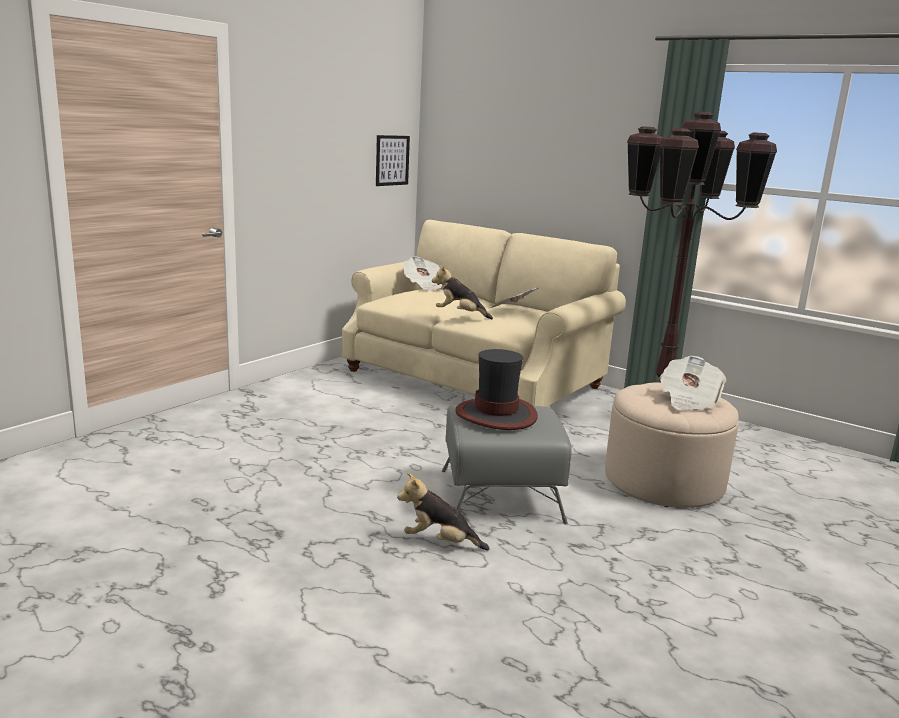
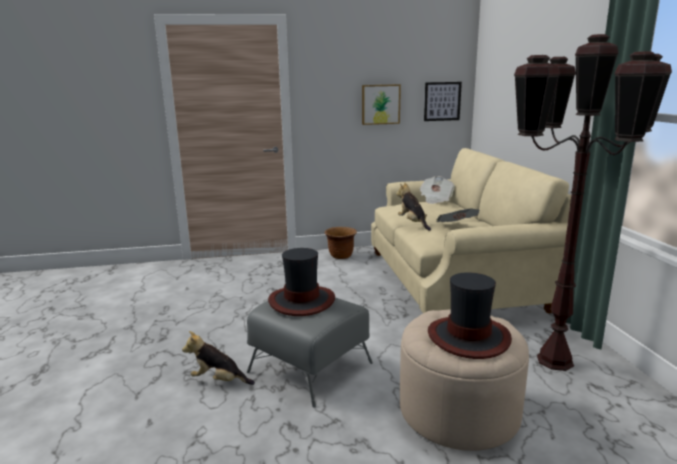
camera: 45 degrees right, 0 degrees up
(312, 381) = (341, 256): none -> brown planter
(333, 163) = (380, 104): none -> picture
(440, 542) = (219, 380): plush toy -> plush toy turned 45 degrees counterclockwise
(688, 400) = (468, 337): newspaper -> hat

